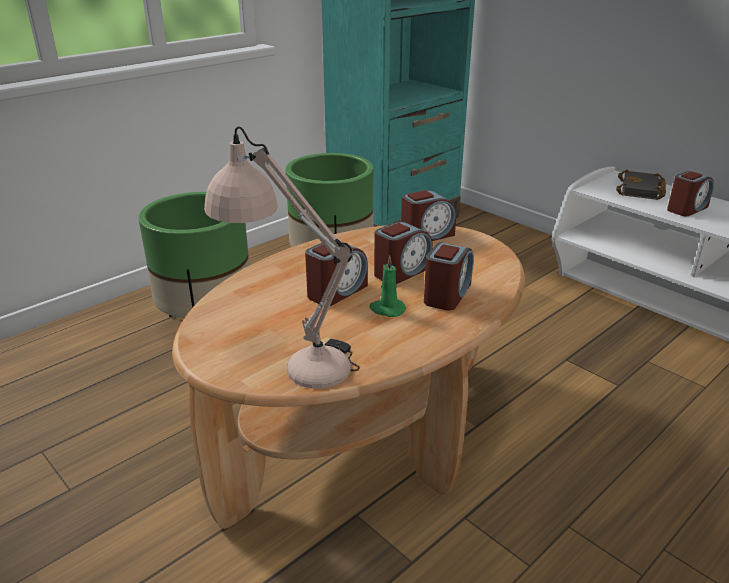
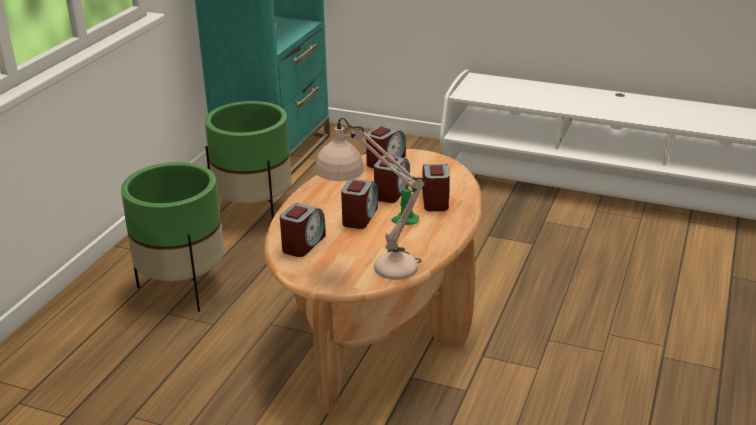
camera: 25 degrees left, 0 degrees up
(642, 190) = (499, 87): black book -> none
(686, 209) = (539, 97): alarm clock -> alarm clock (303, 244)

